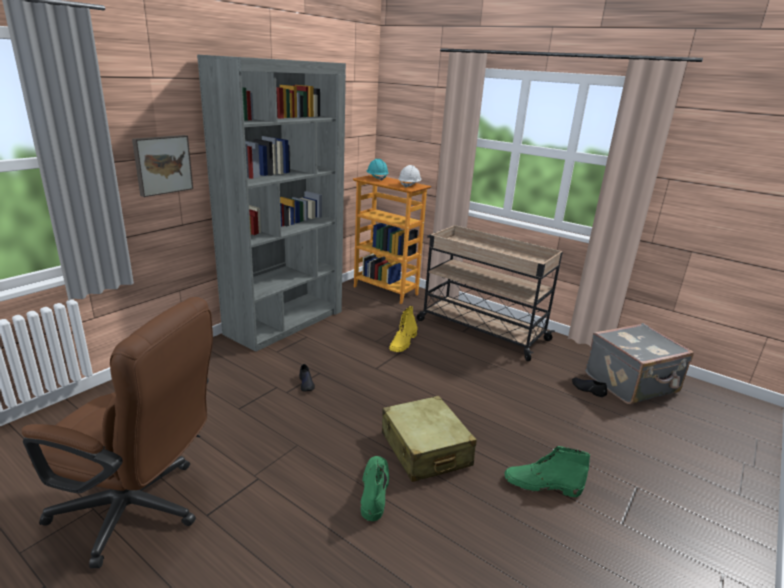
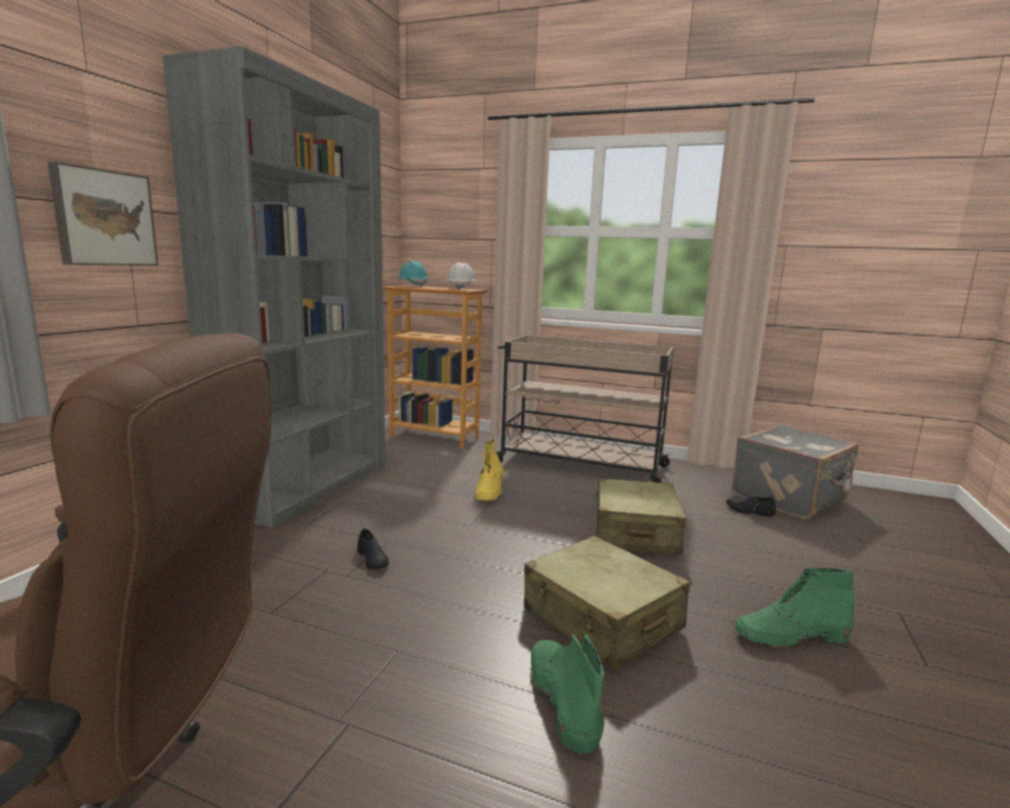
camera: 15 degrees left, 10 degrees down
(486, 393) = (635, 532): none -> beige suitcase

